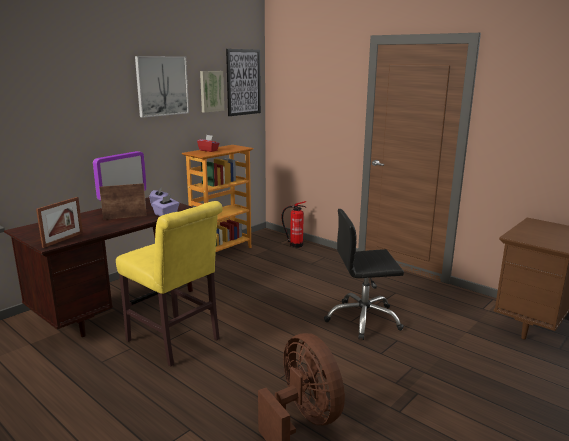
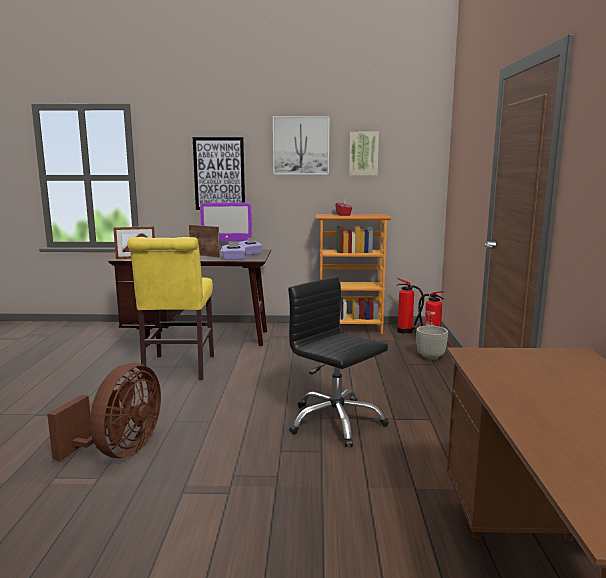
camera: 50 degrees right, 5 degrees down
(243, 82) = (412, 145): picture -> picture (219, 174)
(261, 240) = (406, 331): none -> fire extinguisher
(313, 253) = (431, 357): none -> grey planter

